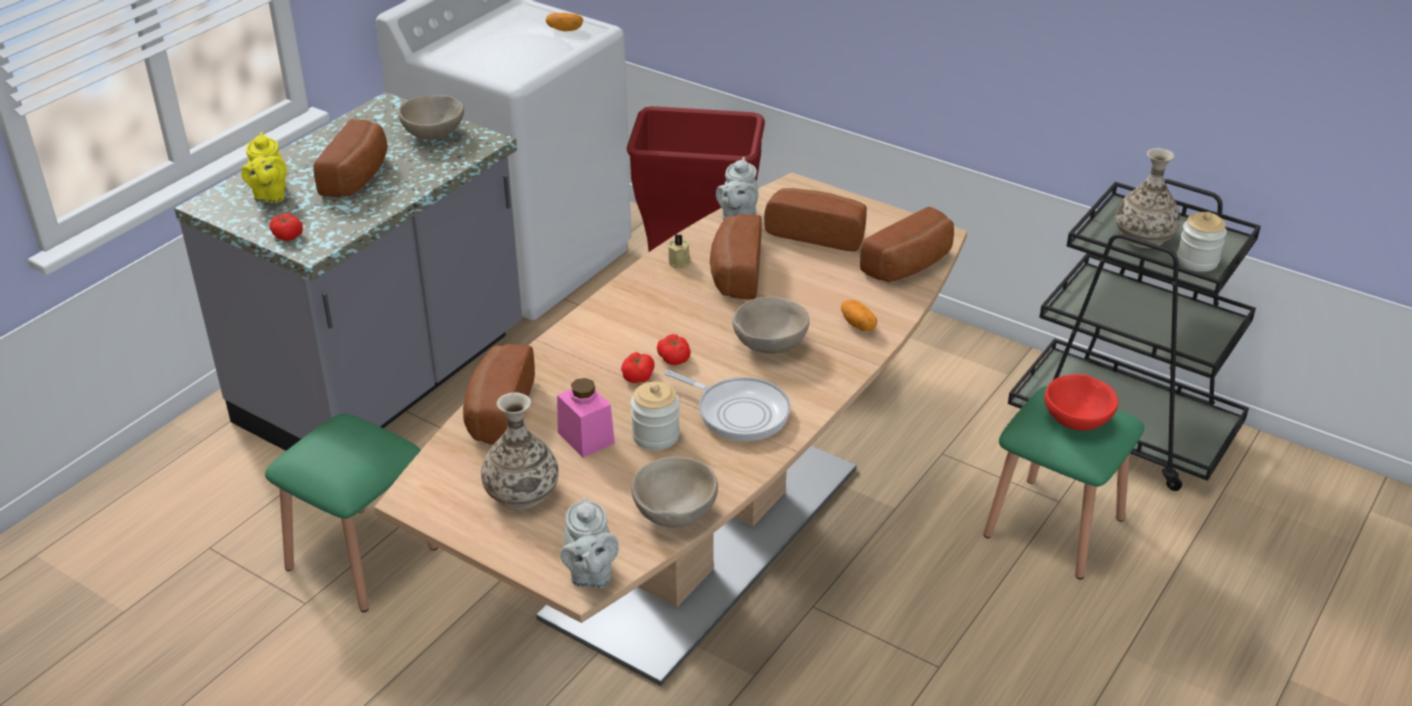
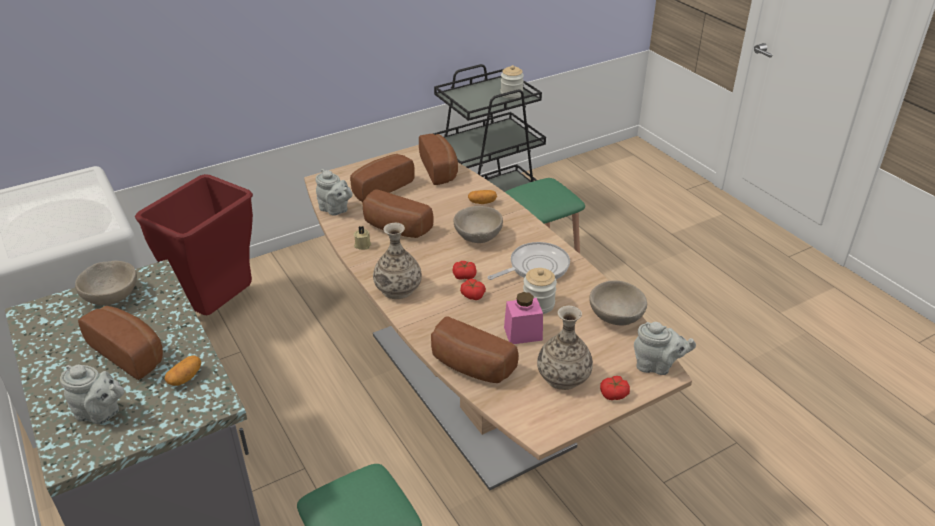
camera: 65 degrees left, 0 degrees up
(270, 195) = (101, 413): yellow teapot -> grey teapot
(287, 235) = (180, 414): tomato -> tomato (614, 394)
(565, 29) = (67, 187): potato -> potato (185, 378)
(1077, 420) = (546, 191): red bowl -> none
(1143, 236) = (479, 99): vase -> vase (397, 288)

